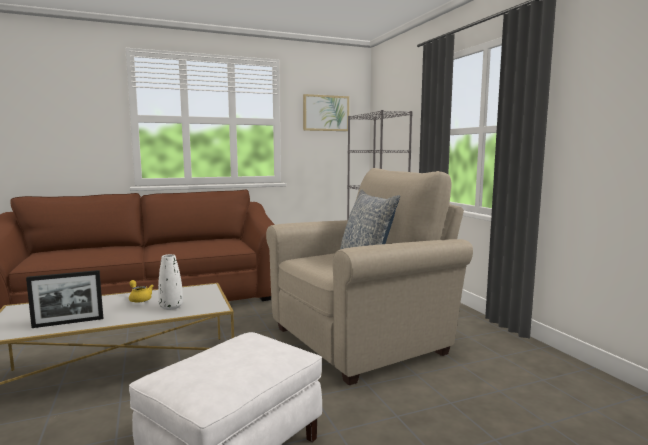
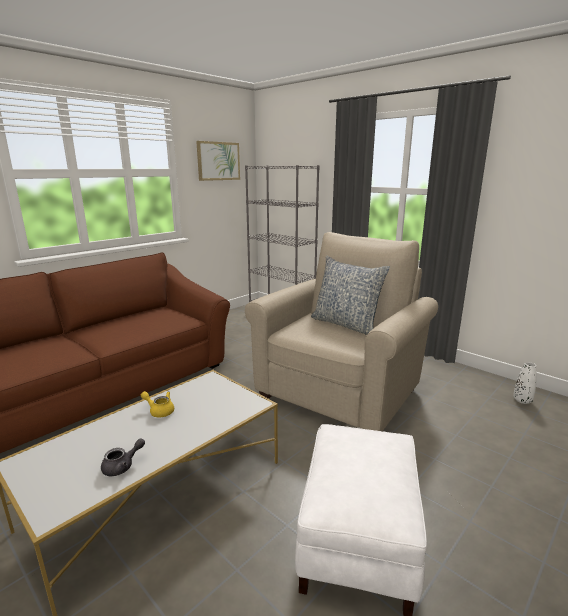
camera: 25 degrees left, 10 degrees up
(68, 322) = (122, 466): picture frame -> grey teapot
(171, 307) = (210, 414): white vase -> white vase (522, 400)

